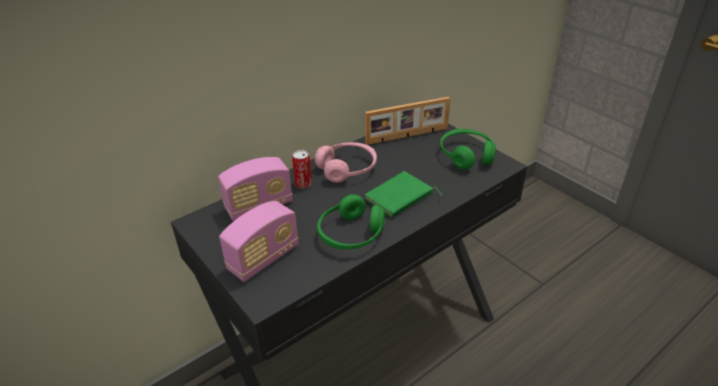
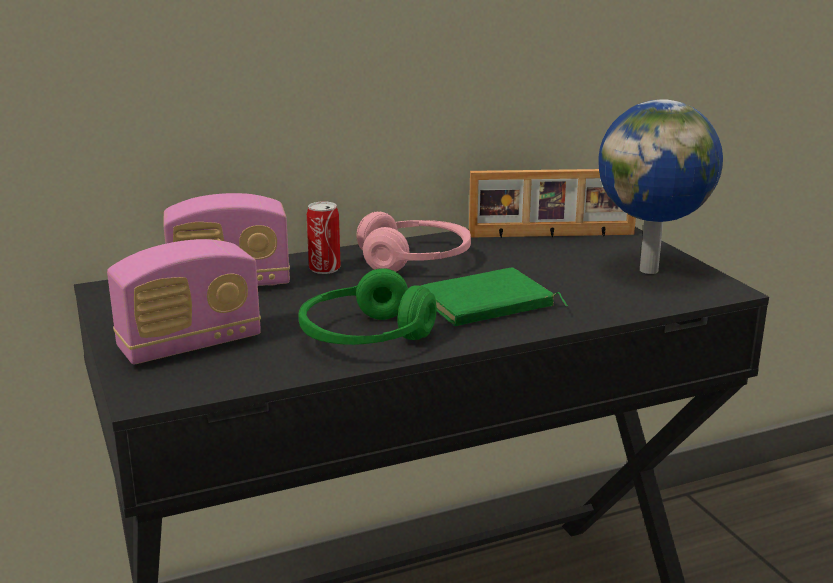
camera: 15 degrees right, 15 degrees down
(466, 155) = (650, 269): green headphones -> globe

